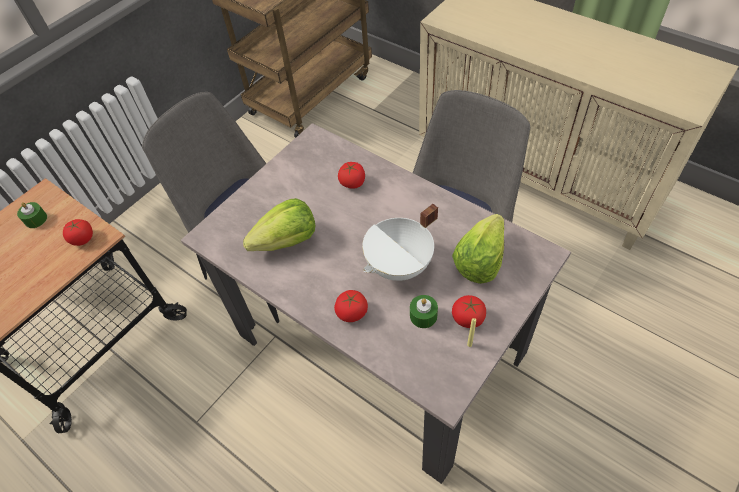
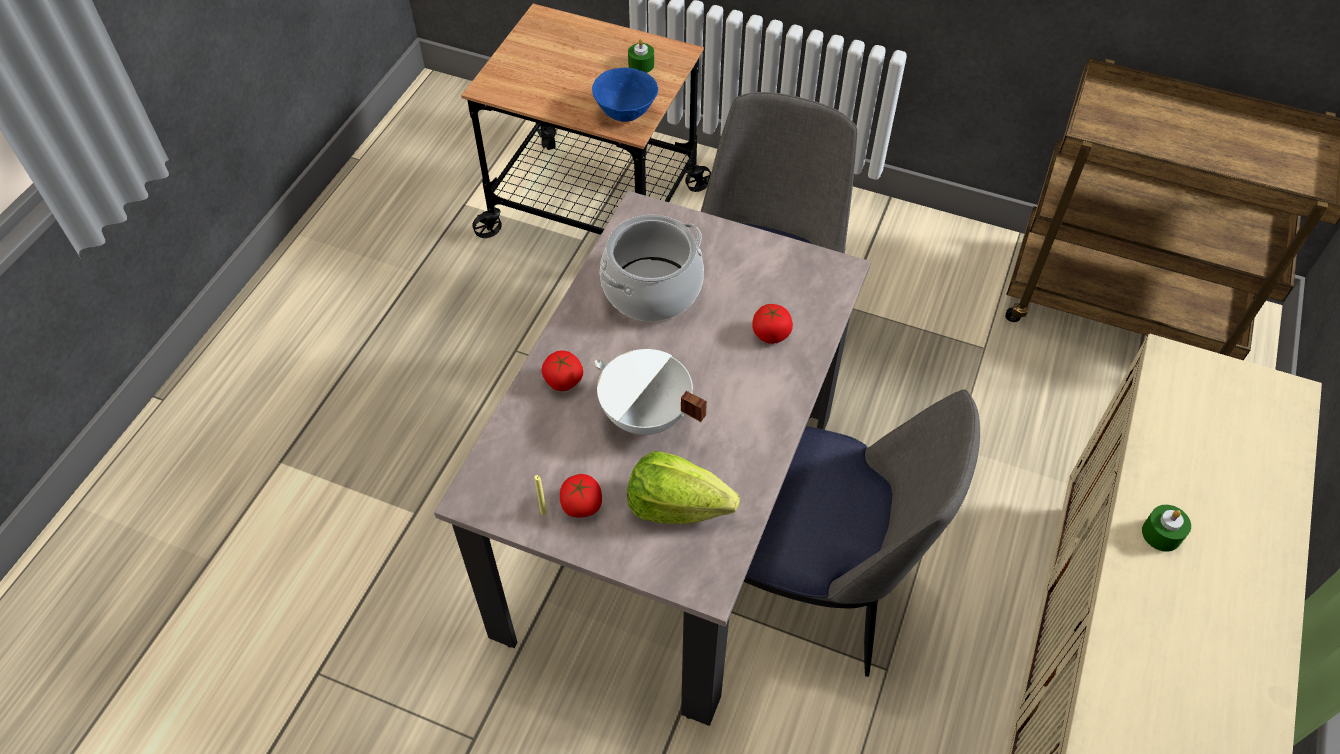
camera: 70 degrees right, 0 degrees up
(83, 239) = (626, 114): tomato -> blue bowl
(287, 241) = (652, 290): lettuce -> cooking pot
(423, 316) = (575, 455): green candle -> green candle (1161, 534)

